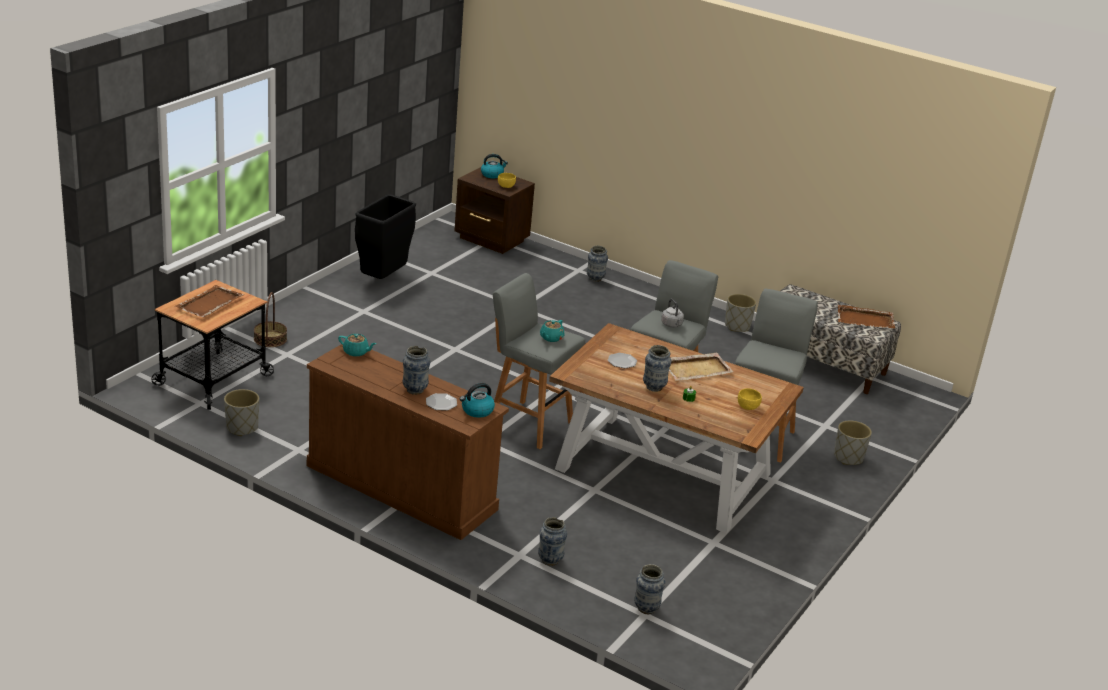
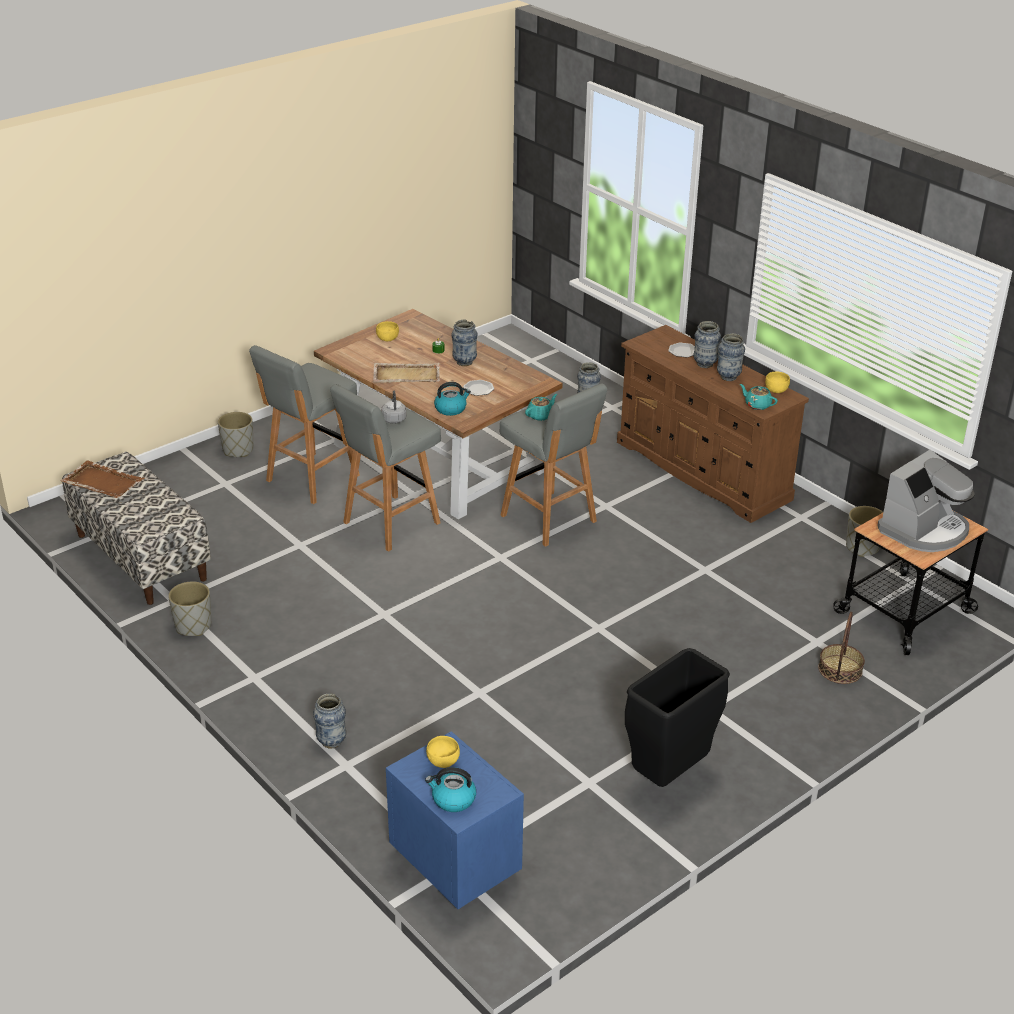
camera: 160 degrees left, 5 degrees up
(209, 304) = (924, 530): brown tray -> coffee machine
(339, 369) = (776, 390): none -> yellow bowl
(477, 411) = (652, 342): kettle -> kettle (451, 409)
(492, 240) = (455, 862): brown nightstand -> blue nightstand
(646, 608) = (528, 363): vase -> vase (728, 377)

